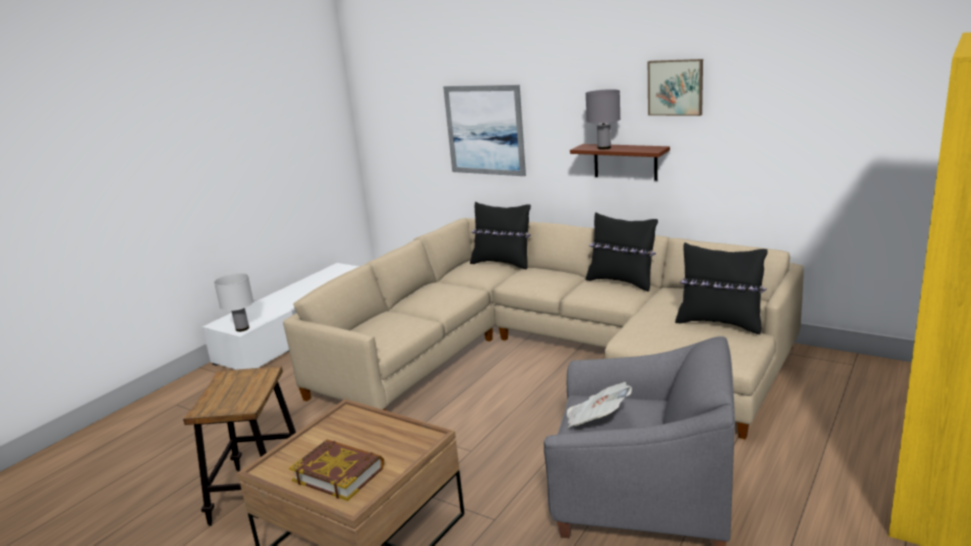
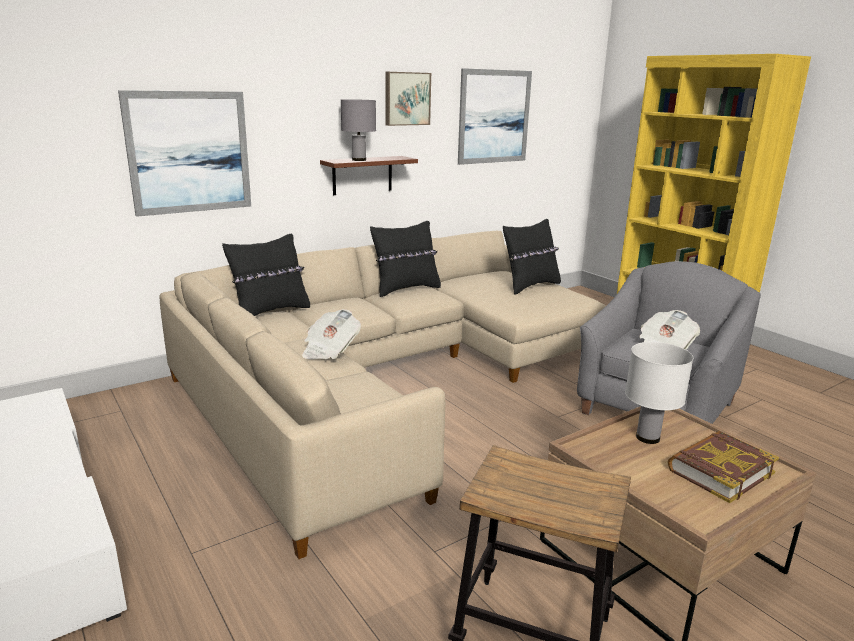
camera: 70 degrees left, 0 degrees up
(242, 328) = (82, 536): white table lamp -> white table lamp (647, 437)
(448, 299) = (329, 350): none -> newspaper
(808, 107) = (494, 117): none -> picture

